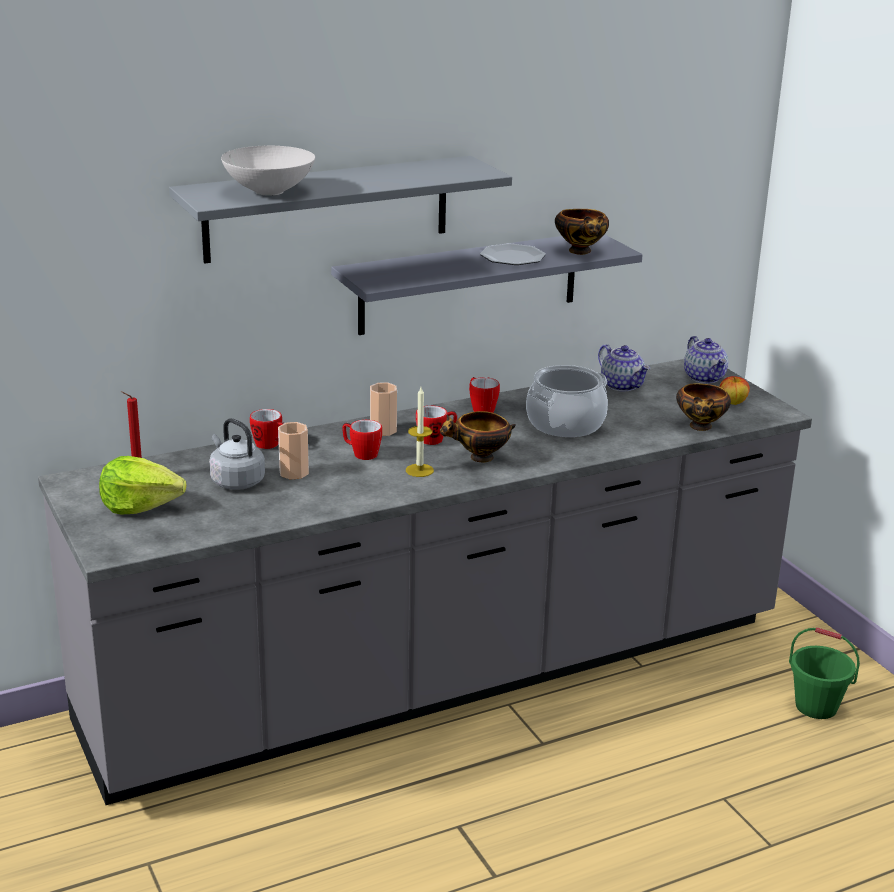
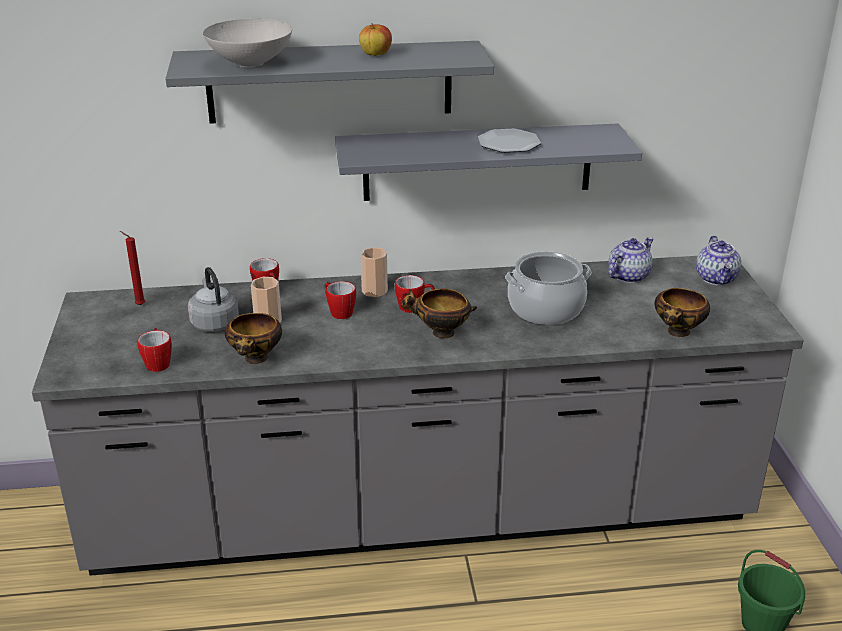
camera: 20 degrees right, 5 degrees up
(140, 505) = (121, 334): lettuce -> none
(419, 470) = (378, 337): candle -> none
(481, 408) = (477, 281): mug -> mug (158, 362)
(581, 252) = (581, 144): bowl -> bowl (256, 359)
(622, 385) = (628, 276): teapot -> teapot turned 120 degrees counterclockwise
(732, 403) = (728, 310): apple -> apple (376, 54)

